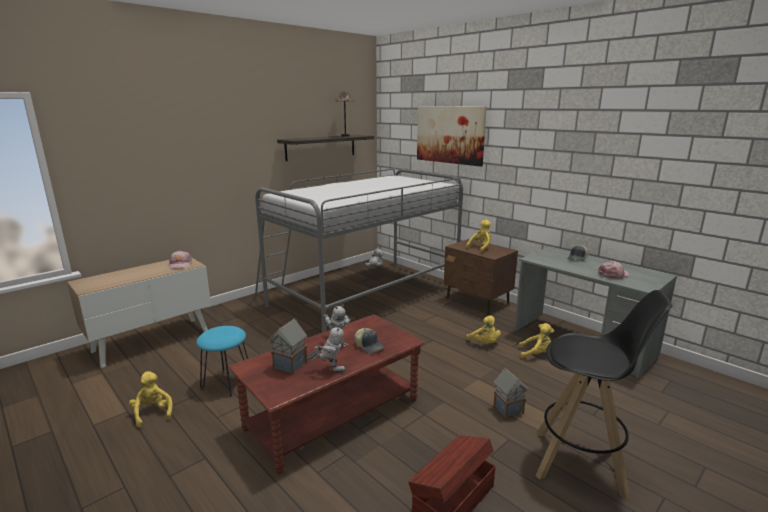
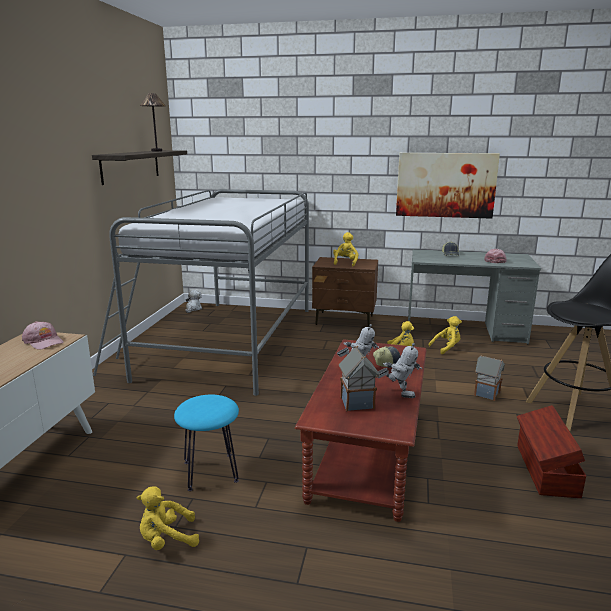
camera: 35 degrees left, 0 degrees up
(153, 413) = (167, 540): yellow plush toy -> yellow plush toy turned 45 degrees counterclockwise
(330, 370) = (398, 393): toy robot -> toy robot turned 60 degrees clockwise
(450, 135) = (284, 146): picture -> picture (445, 185)

